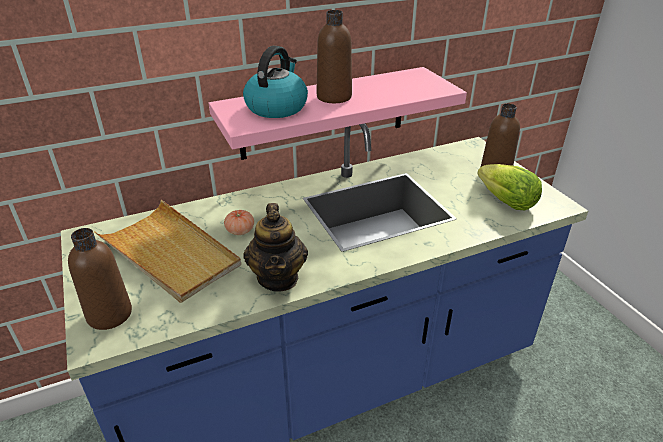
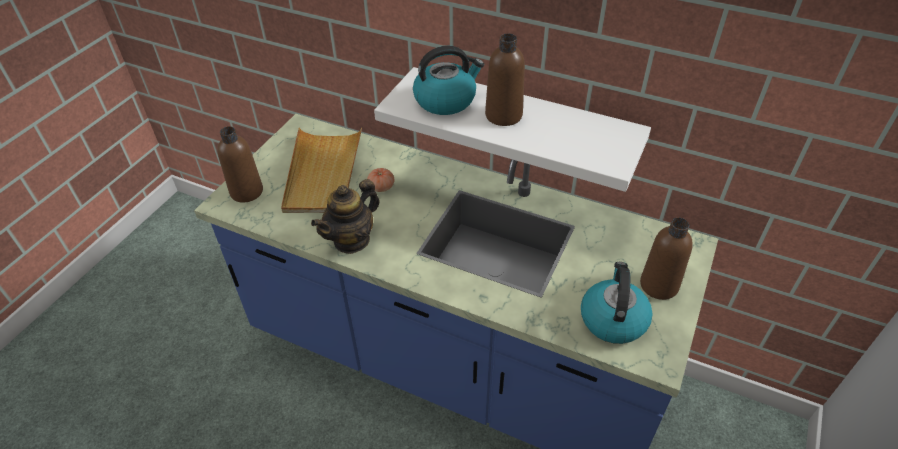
camera: 50 degrees right, 10 degrees up
(324, 113) = (523, 123): pink shelf -> white shelf
(506, 202) = (612, 319): lettuce -> kettle

